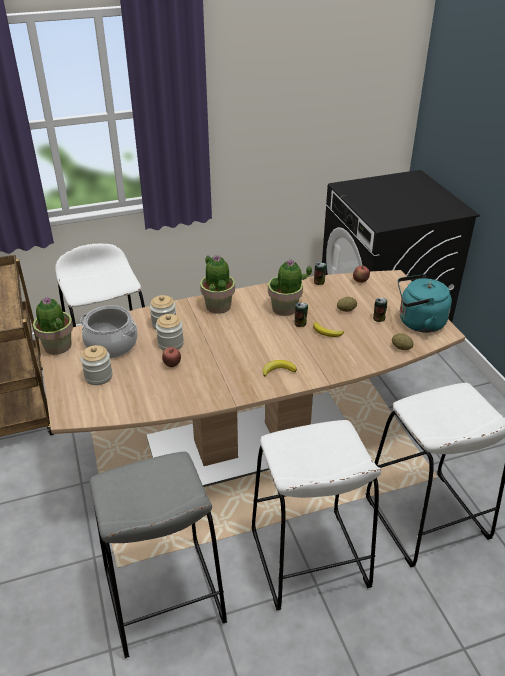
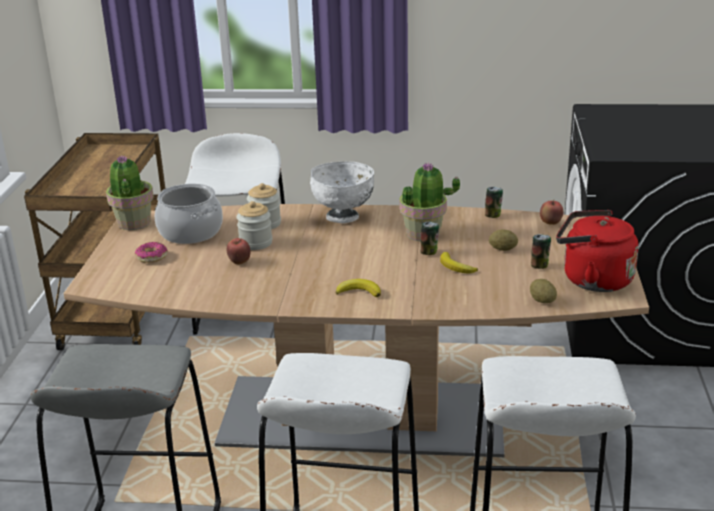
camera: 25 degrees right, 10 degrees down
(98, 376) = (151, 257): jar -> donut
(218, 306) = (343, 217): potted plant -> white bowl
(418, 322) = (592, 279): turquoise kettle -> red kettle

